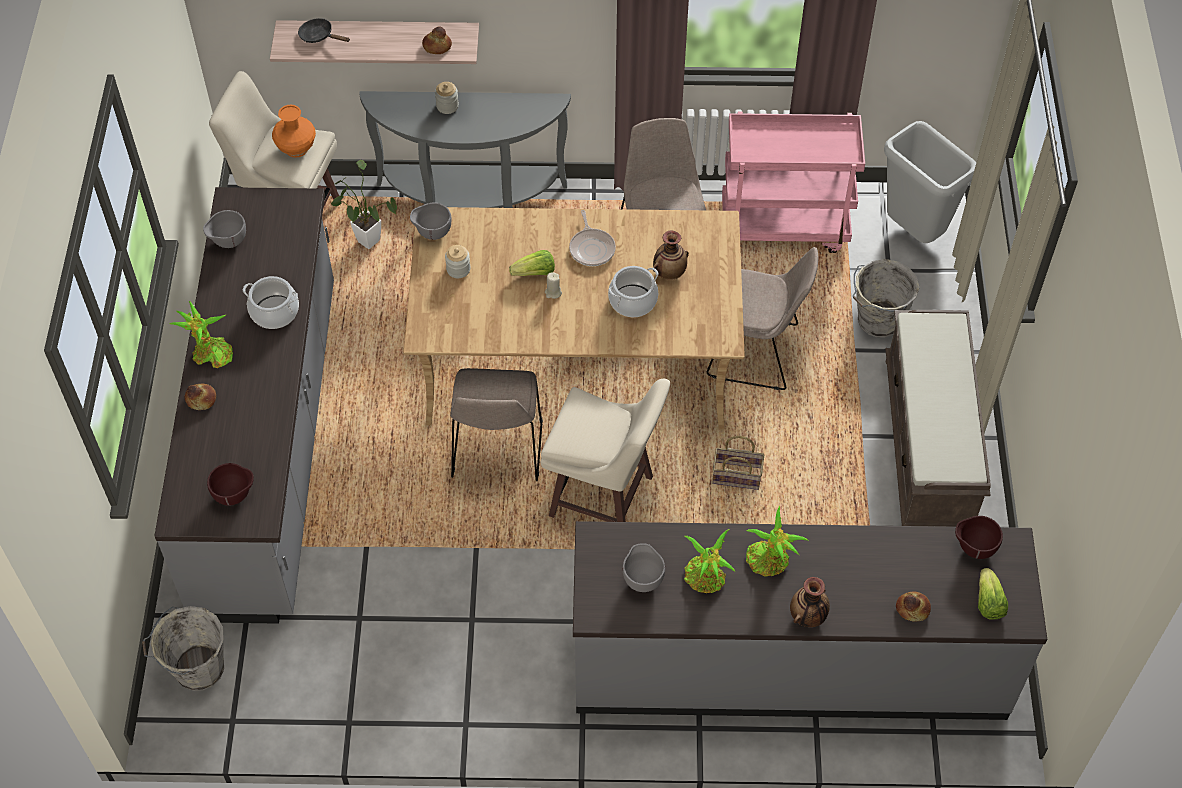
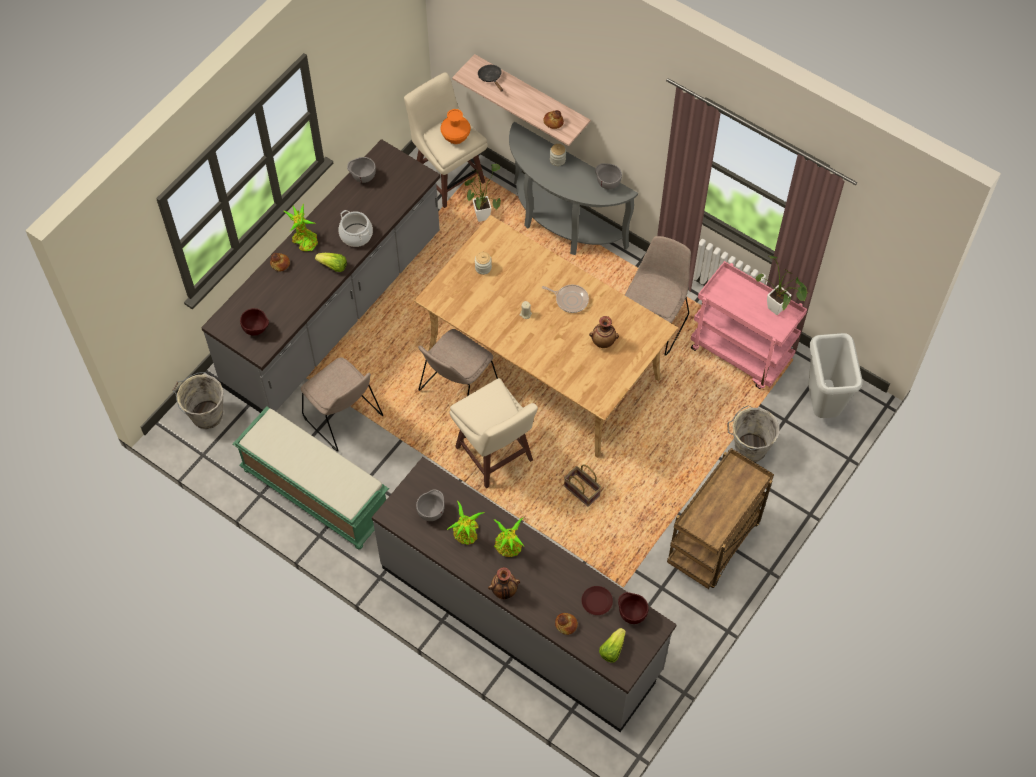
camera: 35 degrees right, 5 degrees up
(417, 676) = (314, 492): none -> green bench
(432, 233) = (485, 237): grey bowl -> grey bowl (607, 184)
(535, 273) = (524, 296): lettuce -> lettuce (333, 266)
(592, 248) = (570, 299): frying pan -> frying pan turned 90 degrees counterclockwise
(632, 301) = (567, 346): cooking pot -> none
(757, 352) = (657, 422): beige chair -> beige chair (344, 418)
(829, 135) = (778, 311): none -> potted plant
(924, 560) = (596, 602): none -> brown plate
(929, 446) = (714, 545): brown bench -> brown cart

